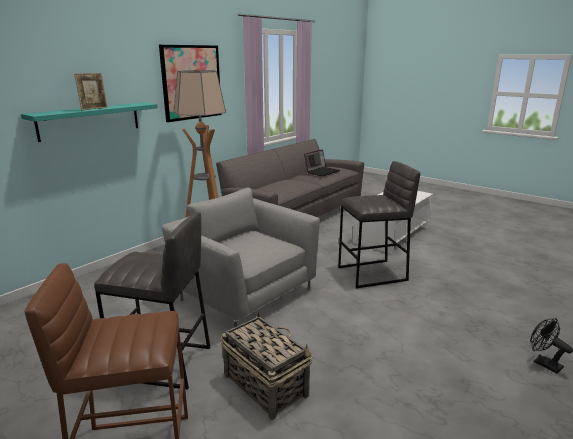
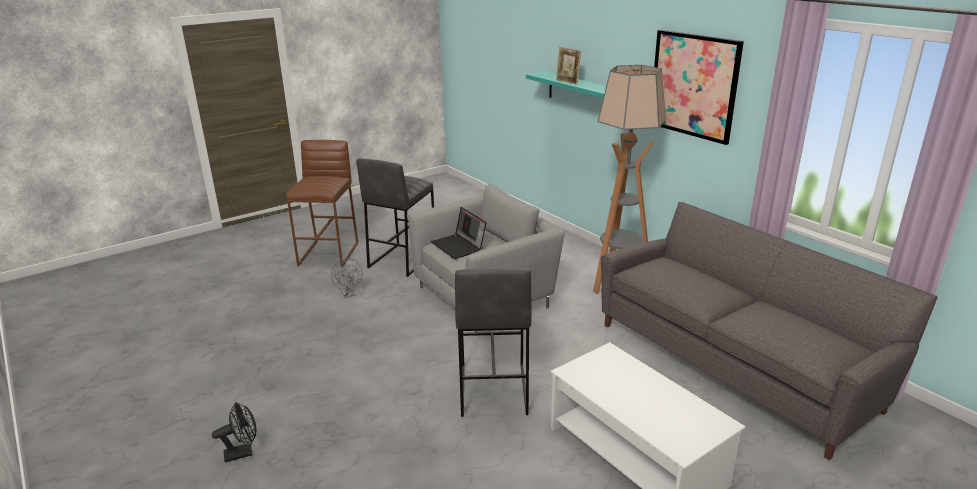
camera: 105 degrees right, 5 degrees up
(265, 384) = (348, 294): basket -> grey fan
(322, 171) = (777, 323): laptop -> laptop (459, 246)

